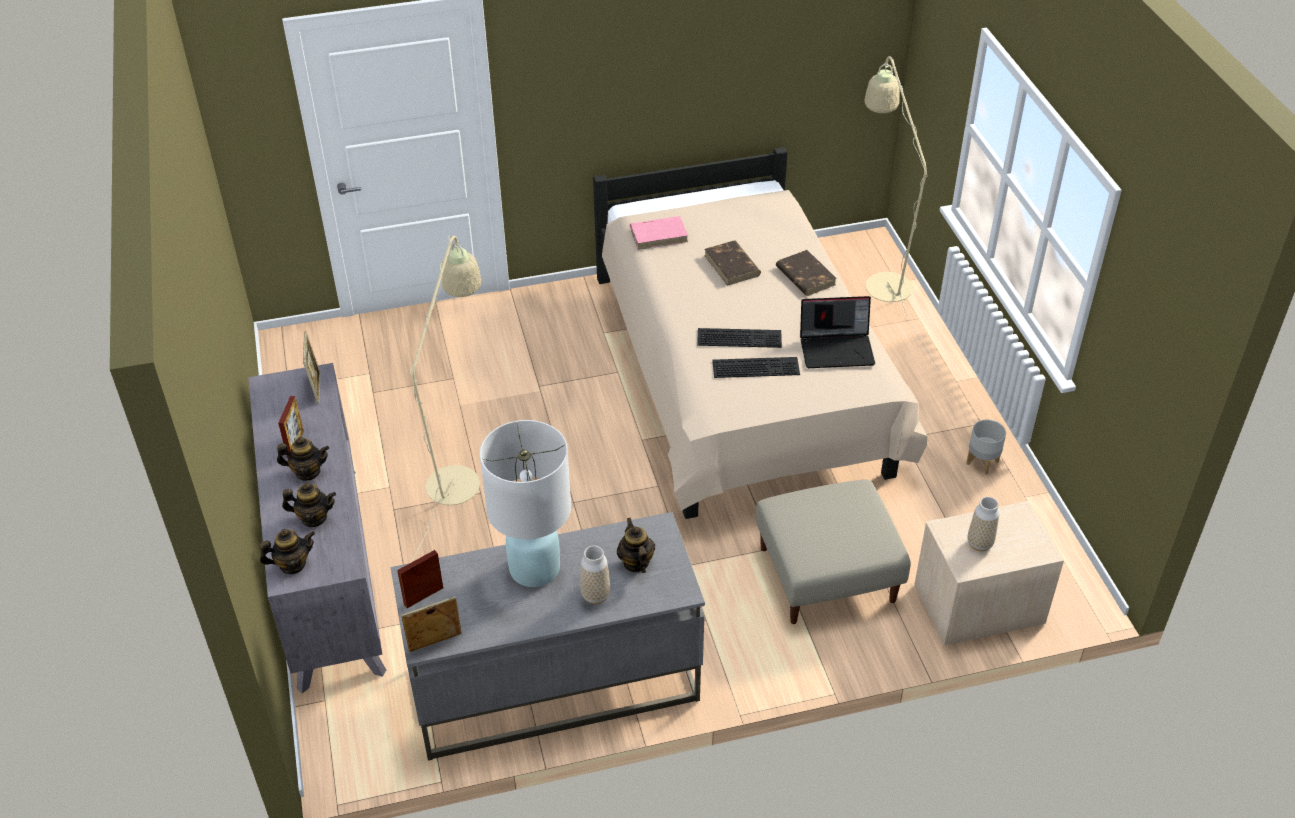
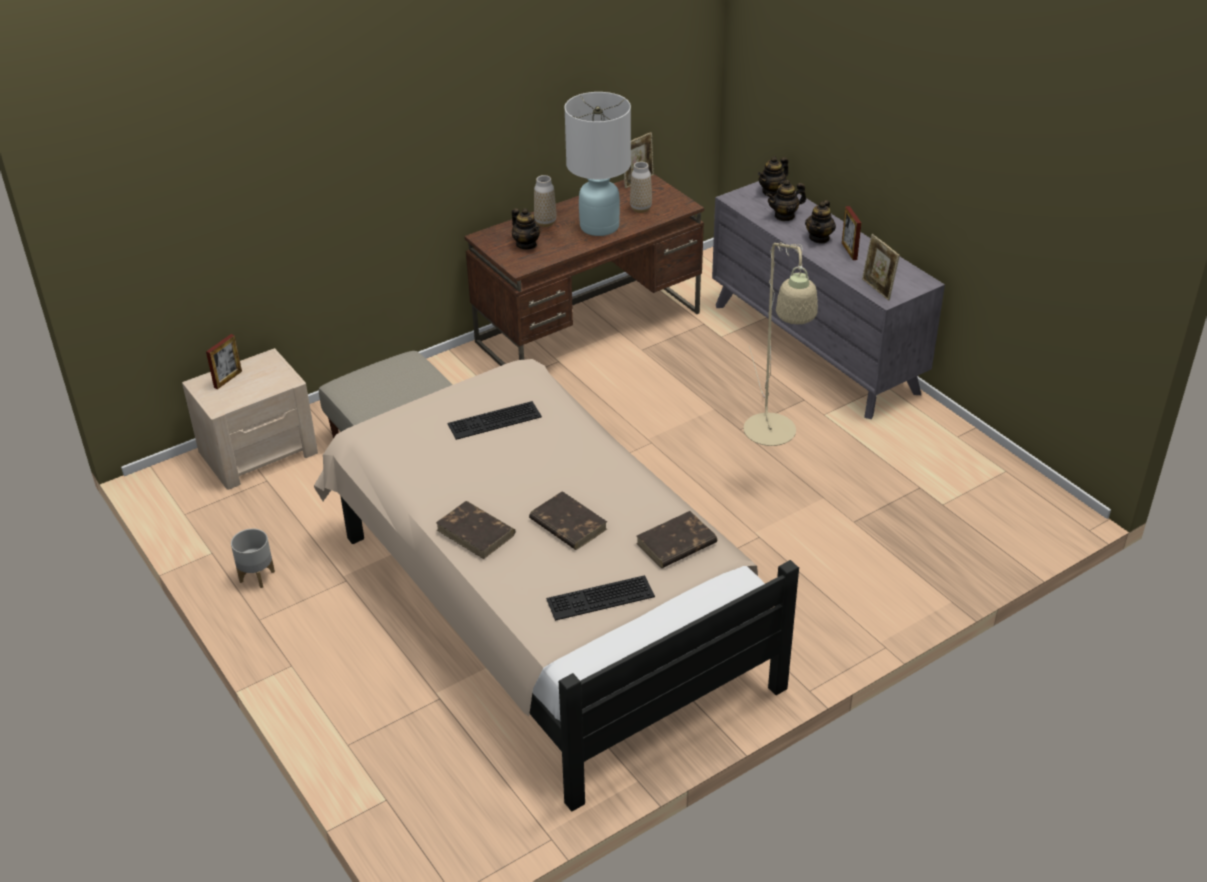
camera: 160 degrees right, 5 degrees down
(307, 472) = (819, 238): teapot -> teapot turned 45 degrees counterclockwise
(423, 596) = (666, 199): picture frame -> picture frame (228, 379)
(552, 684) = (589, 327): grey desk -> brown desk
(659, 235) = (675, 544): pink book -> brown book
(740, 337) = (523, 446): keyboard -> keyboard (600, 599)
(837, 348) = (415, 458): laptop -> none
(883, 279) = (405, 799): beige floor lamp -> none
(979, 544) = (256, 377): vase -> vase (640, 209)

